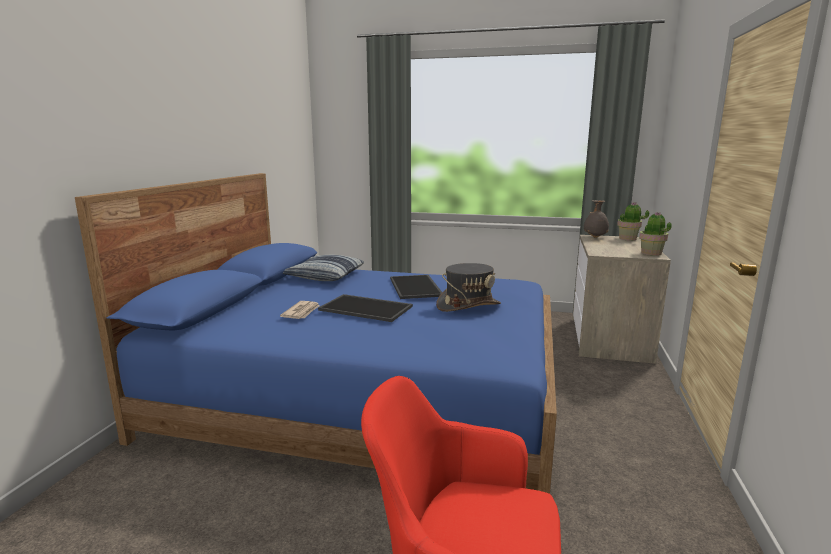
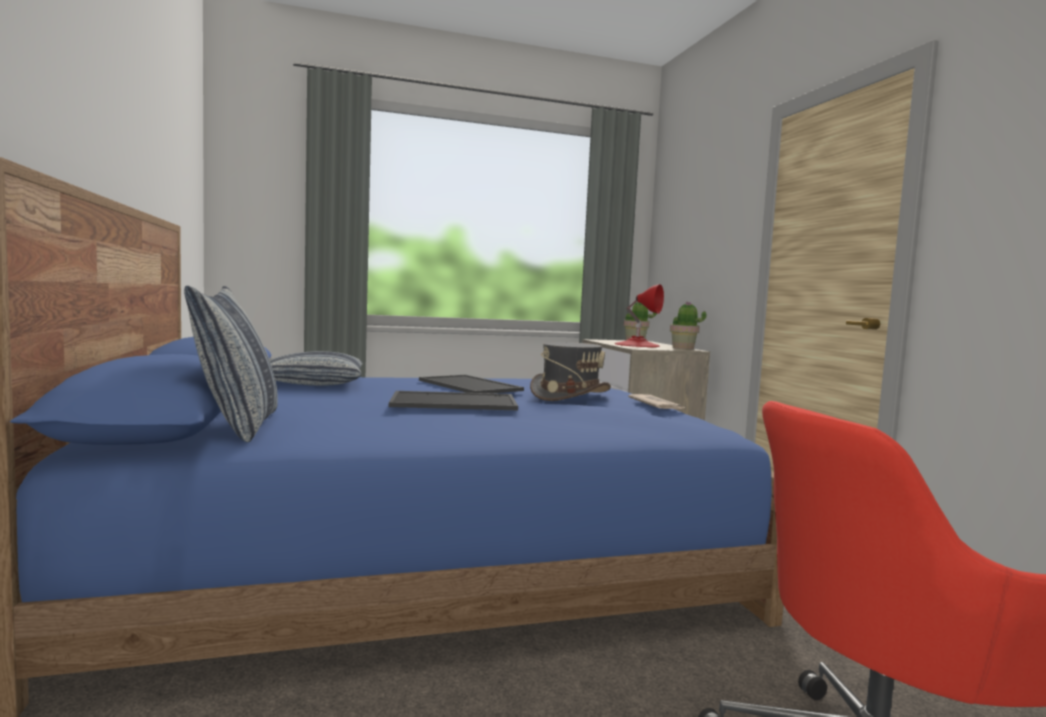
camera: 30 degrees left, 10 degrees down
(225, 319) = (238, 426): none -> pillow
(302, 312) = (360, 412): newspaper -> newspaper (656, 405)
(595, 237) = (602, 340): grey vase -> none
(613, 246) = (637, 345): none -> red table lamp

